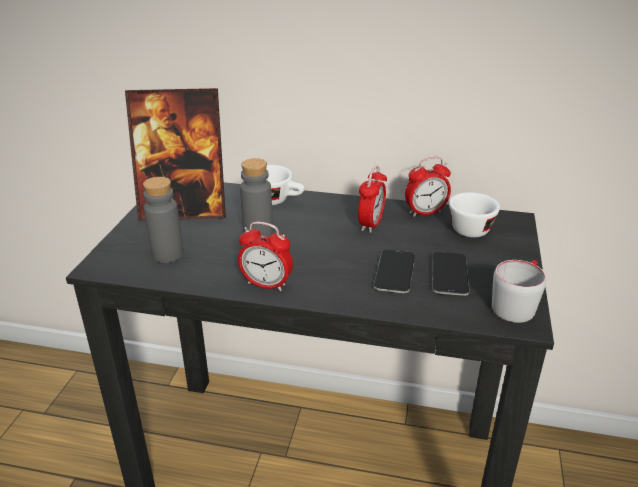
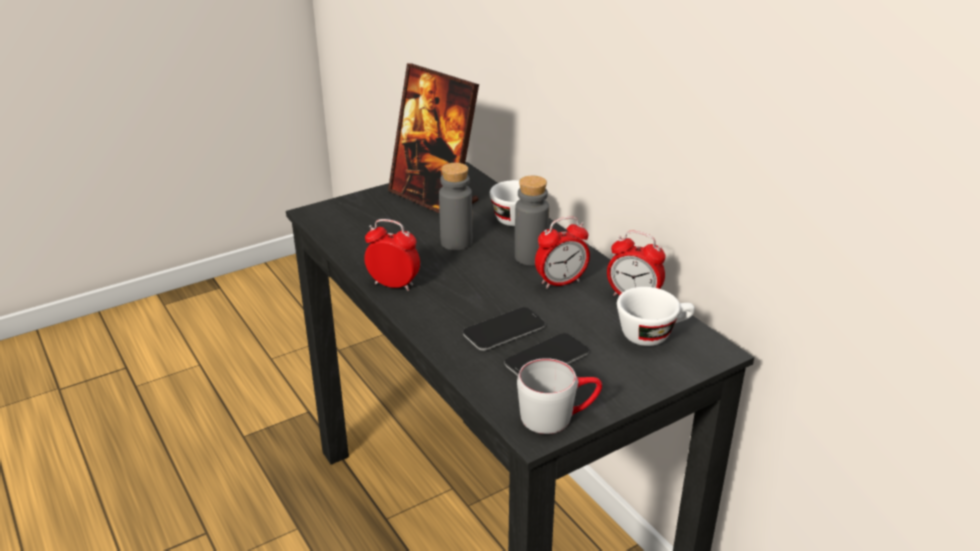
camera: 45 degrees right, 0 degrees up
(167, 254) = (367, 226): grey bottle -> grey bottle (530, 257)
(266, 285) = (393, 284): alarm clock -> alarm clock turned 135 degrees clockwise

